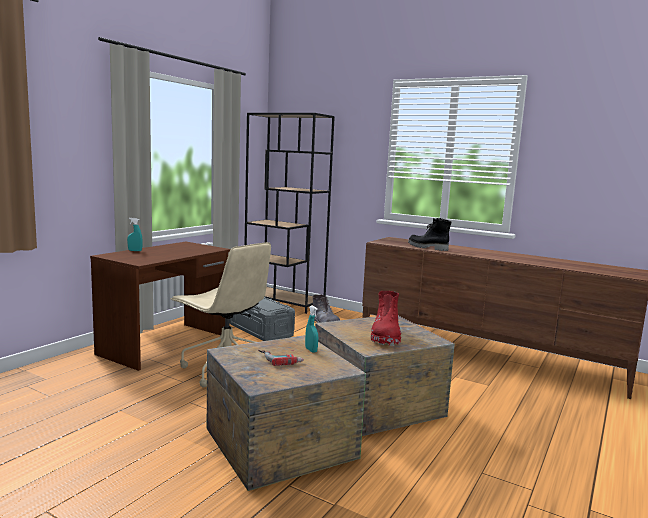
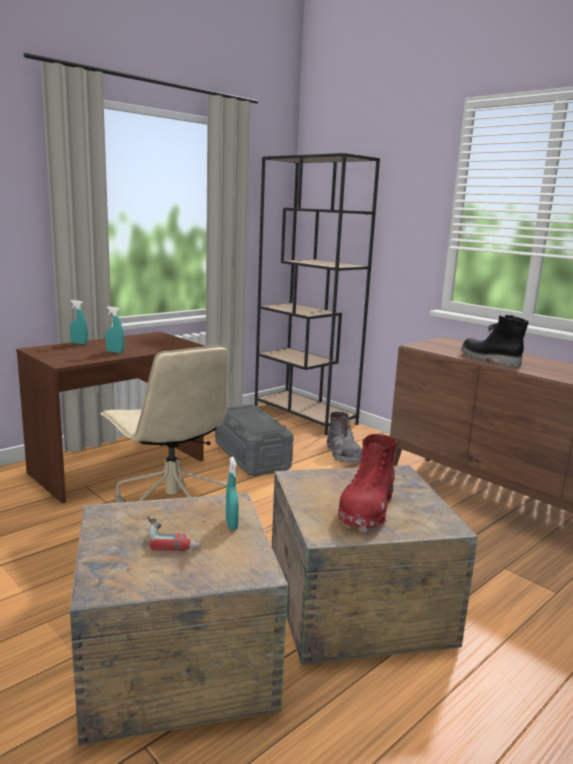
camera: 15 degrees right, 5 degrees up
(169, 255) = (115, 352): none -> turquoise spray bottle

